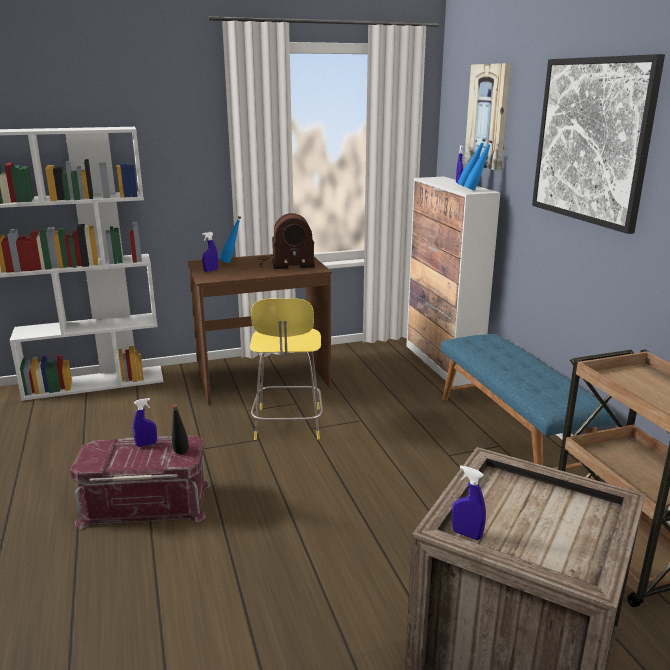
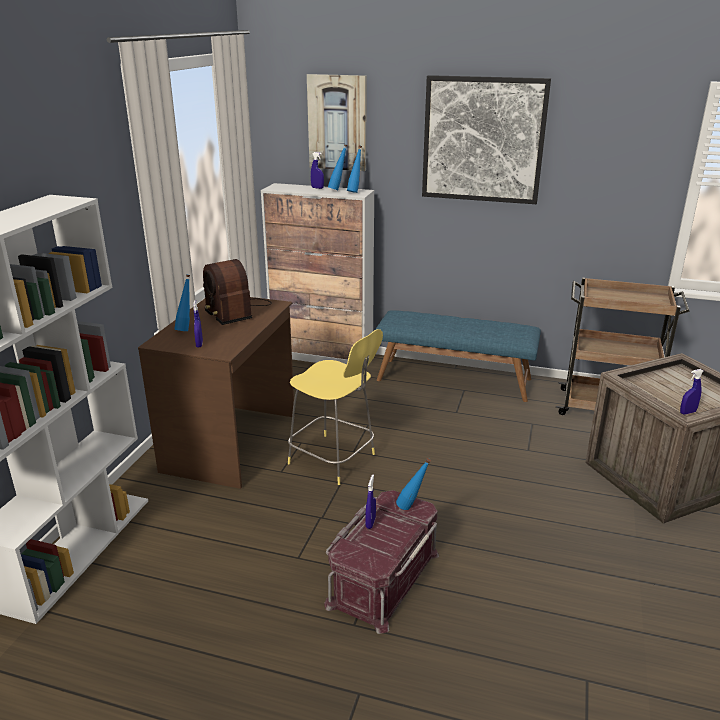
camera: 55 degrees left, 5 degrees up
(181, 455) = (412, 508): black bottle -> blue bottle
(285, 263) = (235, 310): radio -> radio turned 120 degrees clockwise

